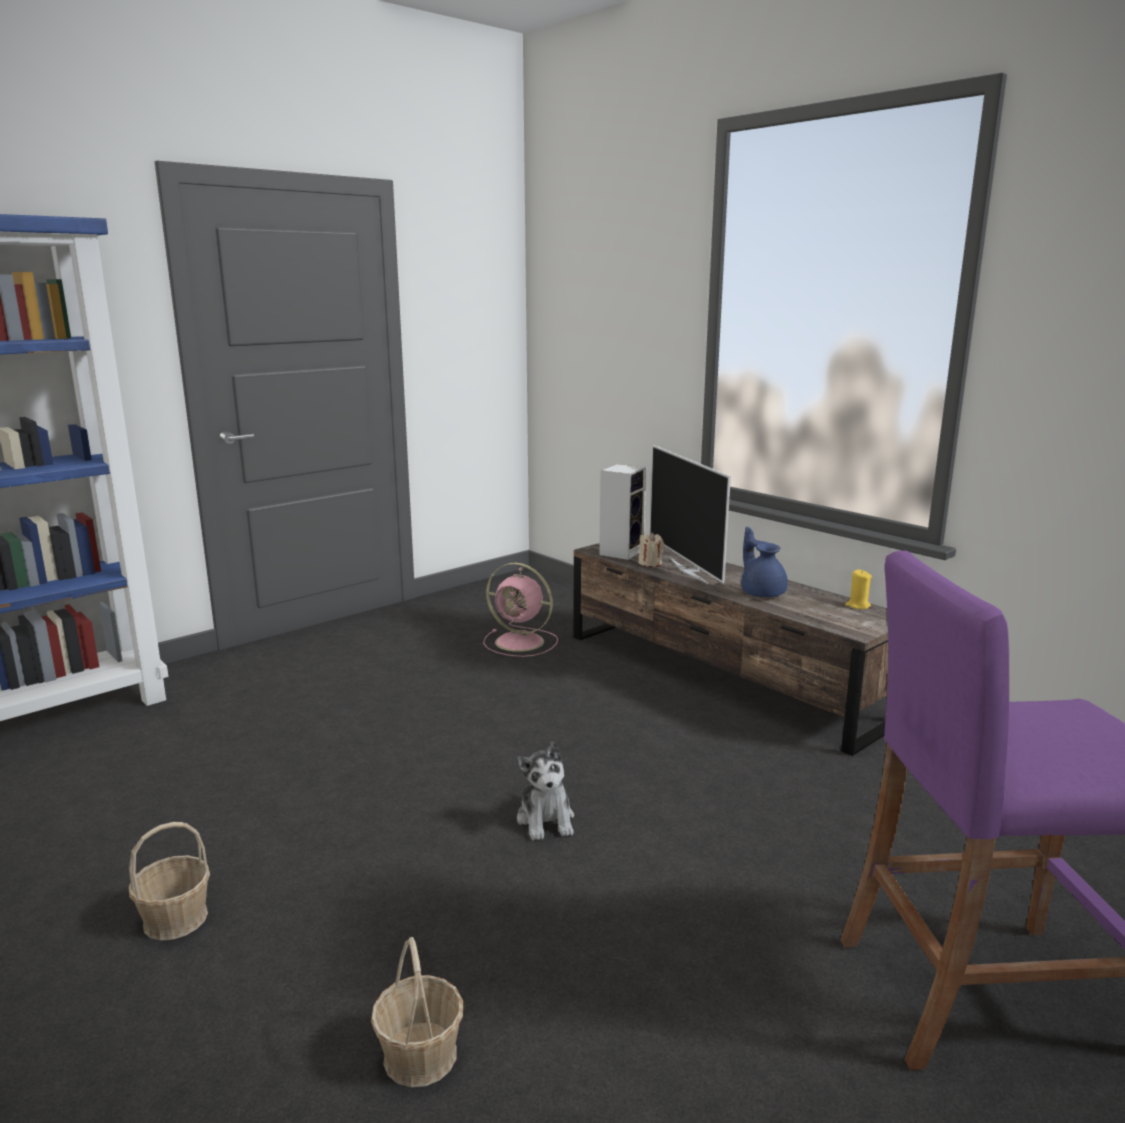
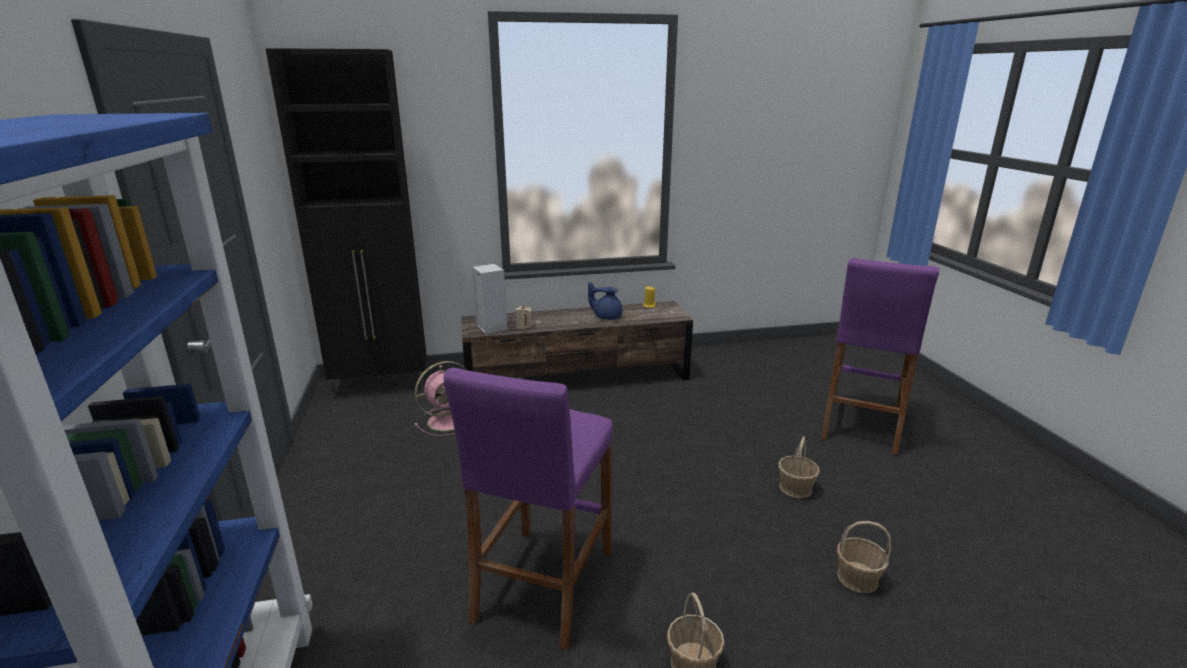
camera: 60 degrees left, 5 degrees up
(269, 784) = (543, 585): none -> purple stool
(546, 819) = (680, 480): plush toy -> none
(551, 592) = (382, 385): none -> black cabinet
(631, 937) = (796, 488): none -> basket
(689, 571) = (551, 321): television -> none

